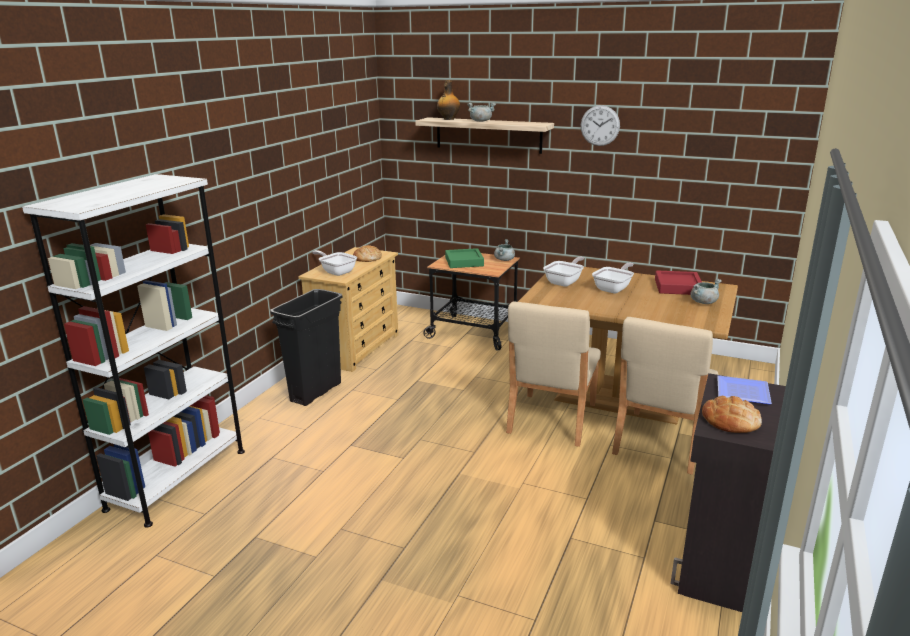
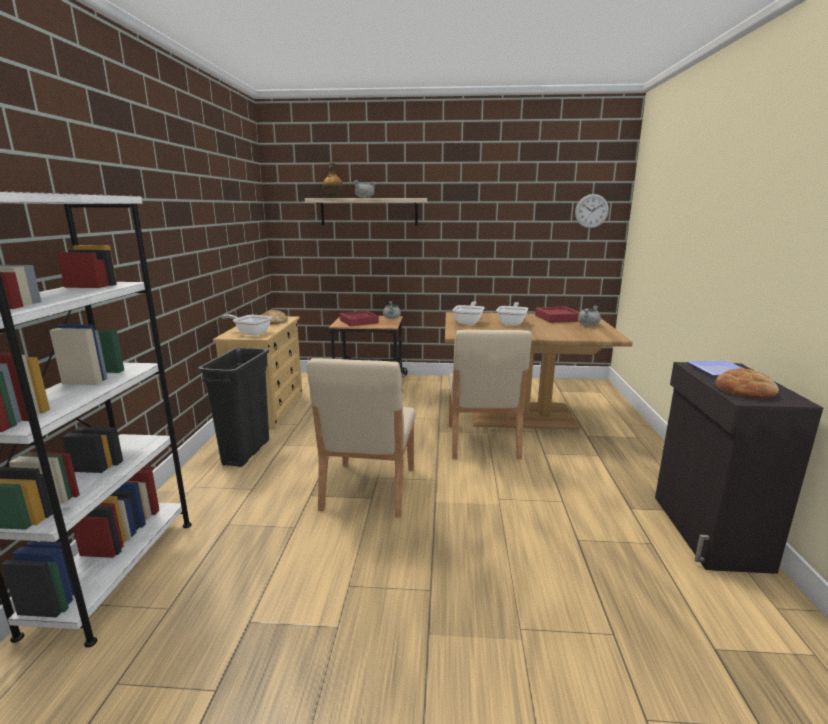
camera: 20 degrees left, 5 degrees down
(464, 262) = (359, 321): green tray -> red tray
(600, 125) = (466, 199): wall clock -> wall clock (591, 211)
(660, 442) = (580, 445): beige chair -> beige chair (368, 489)

